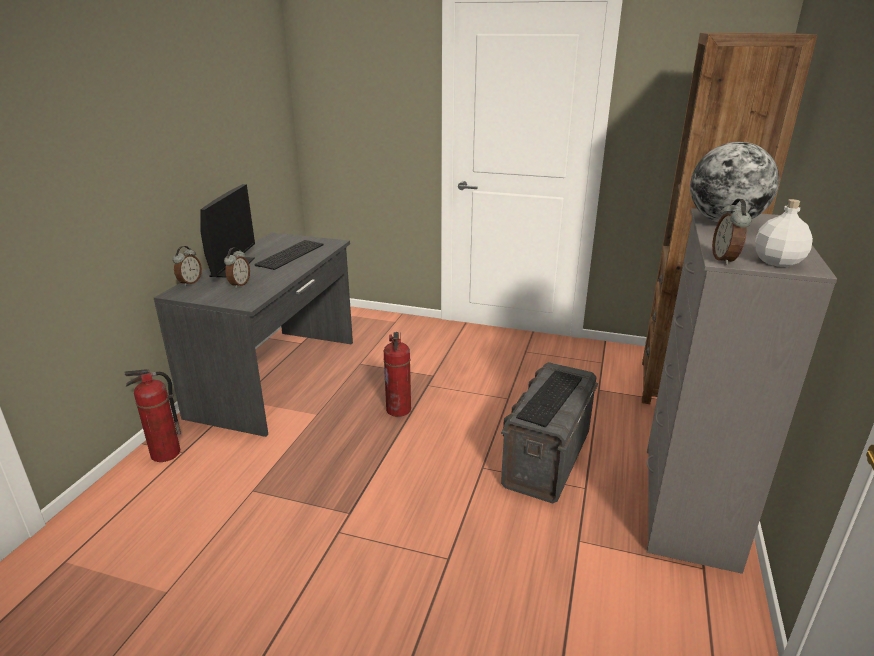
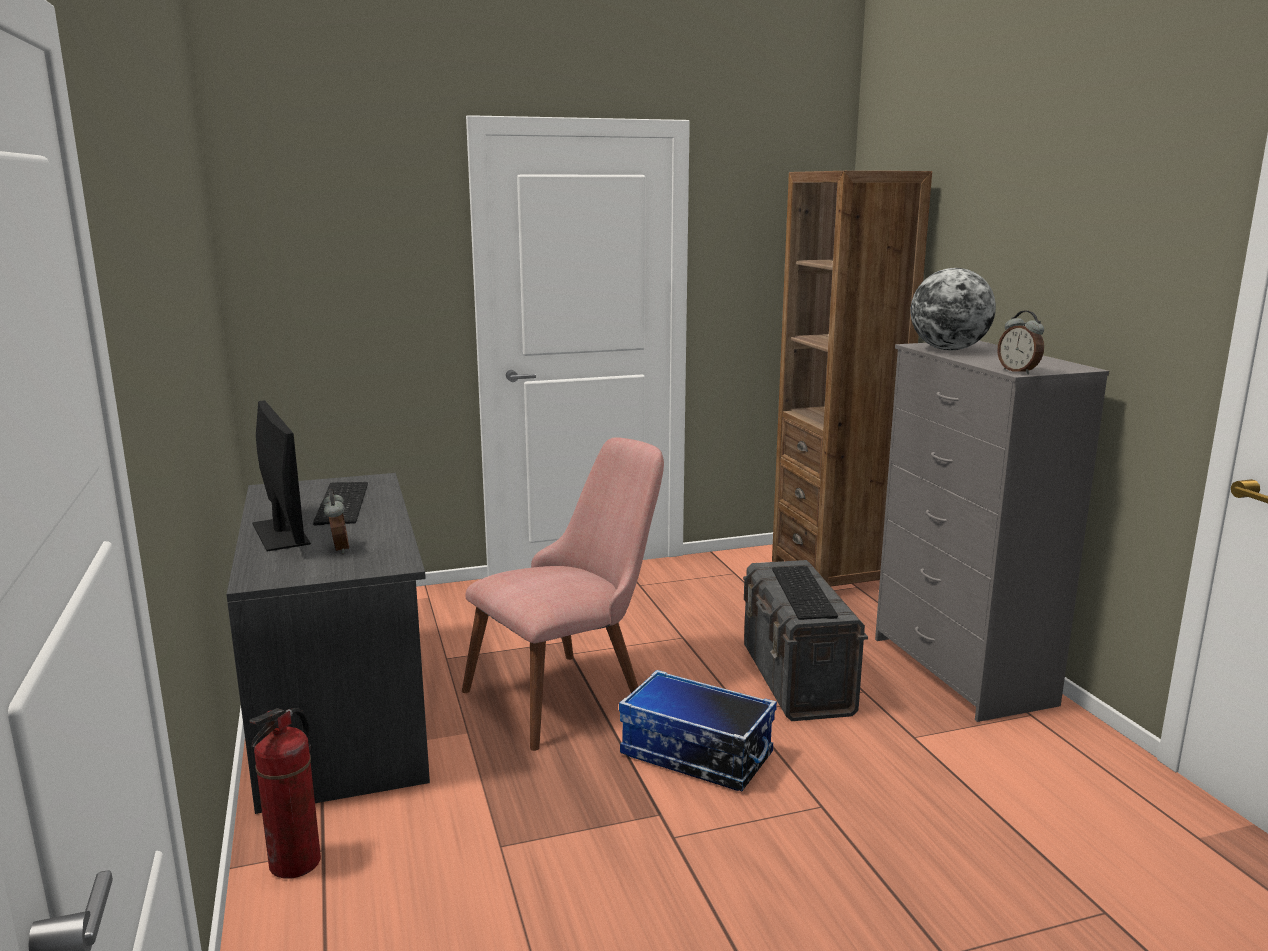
camera: 35 degrees left, 10 degrees down
(189, 282) = (250, 564): alarm clock -> none
(399, 410) = (572, 690): fire extinguisher -> pink chair
(415, 484) = (695, 755): none -> storage box
(776, 261) = (1051, 367): white bottle -> none

